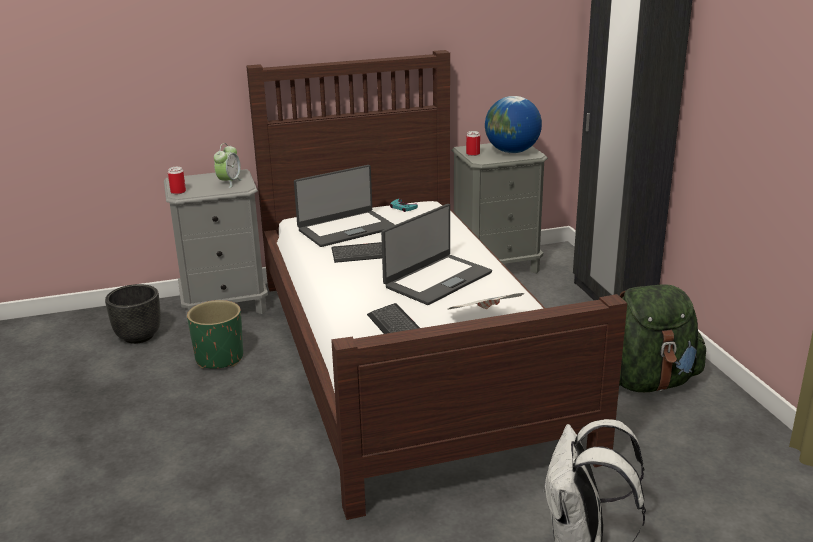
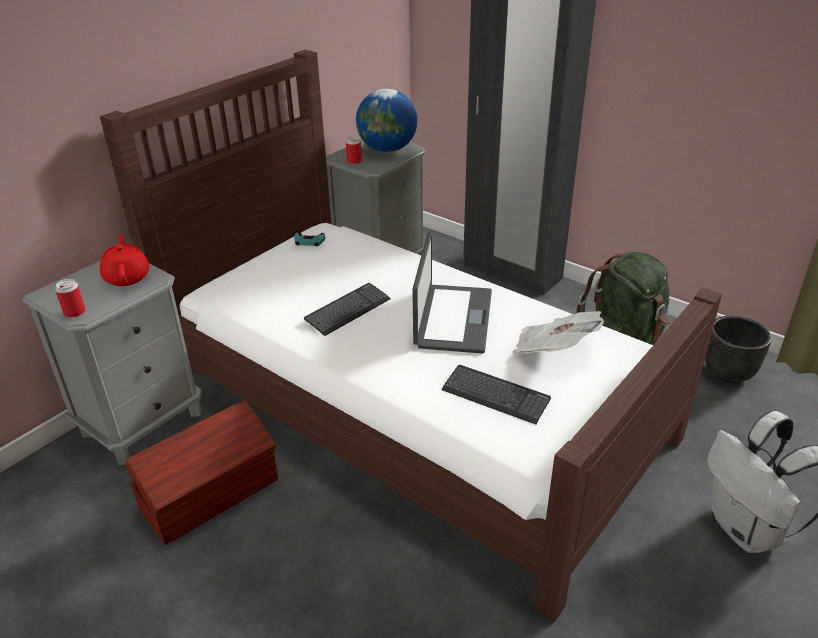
camera: 35 degrees left, 10 degrees up
(138, 336) = (73, 511): black planter -> black planter (727, 373)
(220, 358) = (212, 495): green planter -> brown storage box
(229, 182) = (127, 277): alarm clock -> red teapot
(346, 229) = (282, 288): laptop -> none

